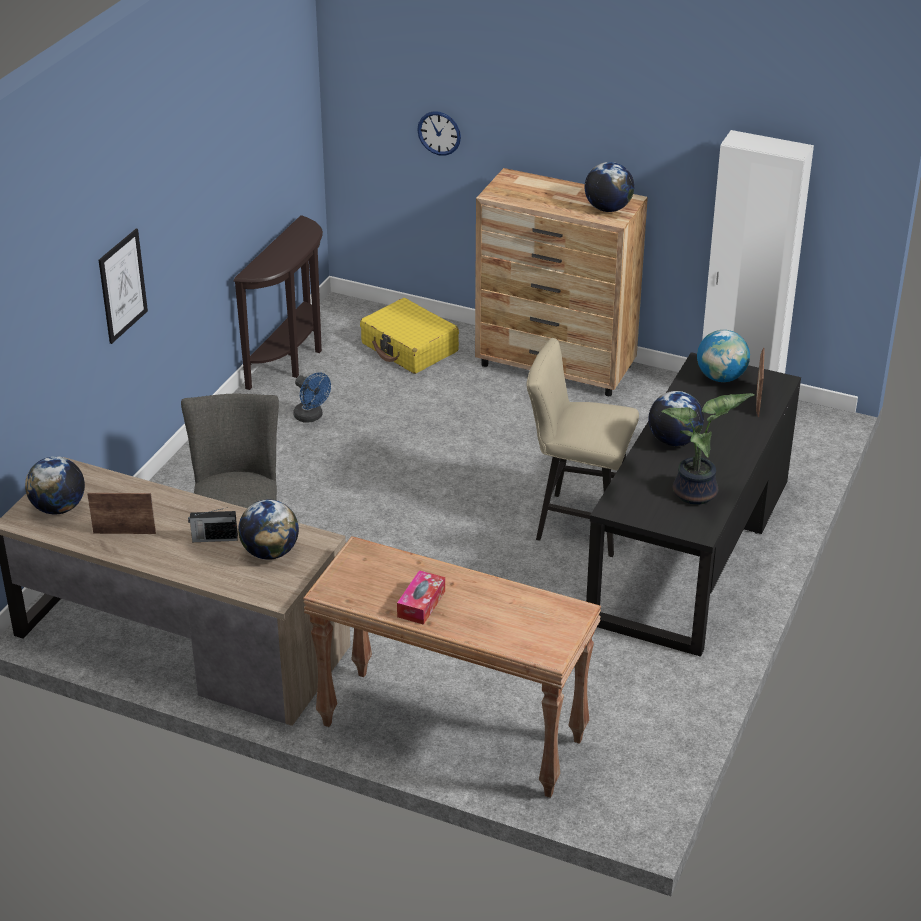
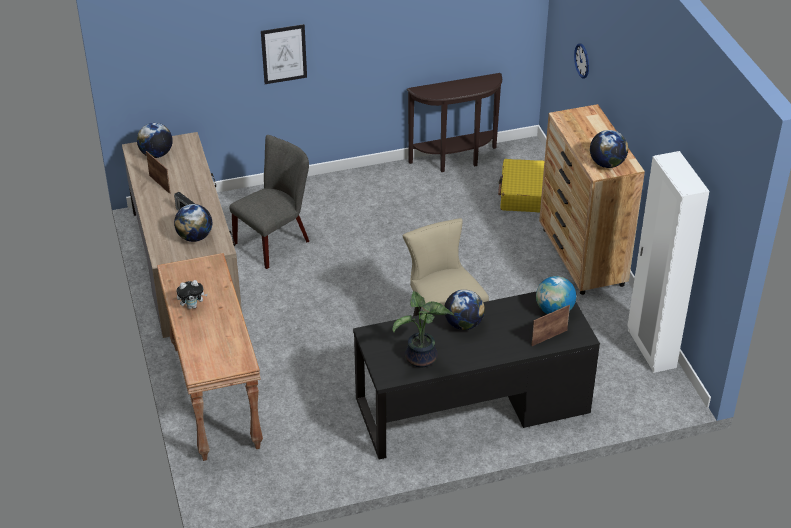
camera: 50 degrees right, 5 degrees up
(311, 417) = (413, 198): blue fan -> none
(421, 604) = (192, 306): tissue box -> plush toy

